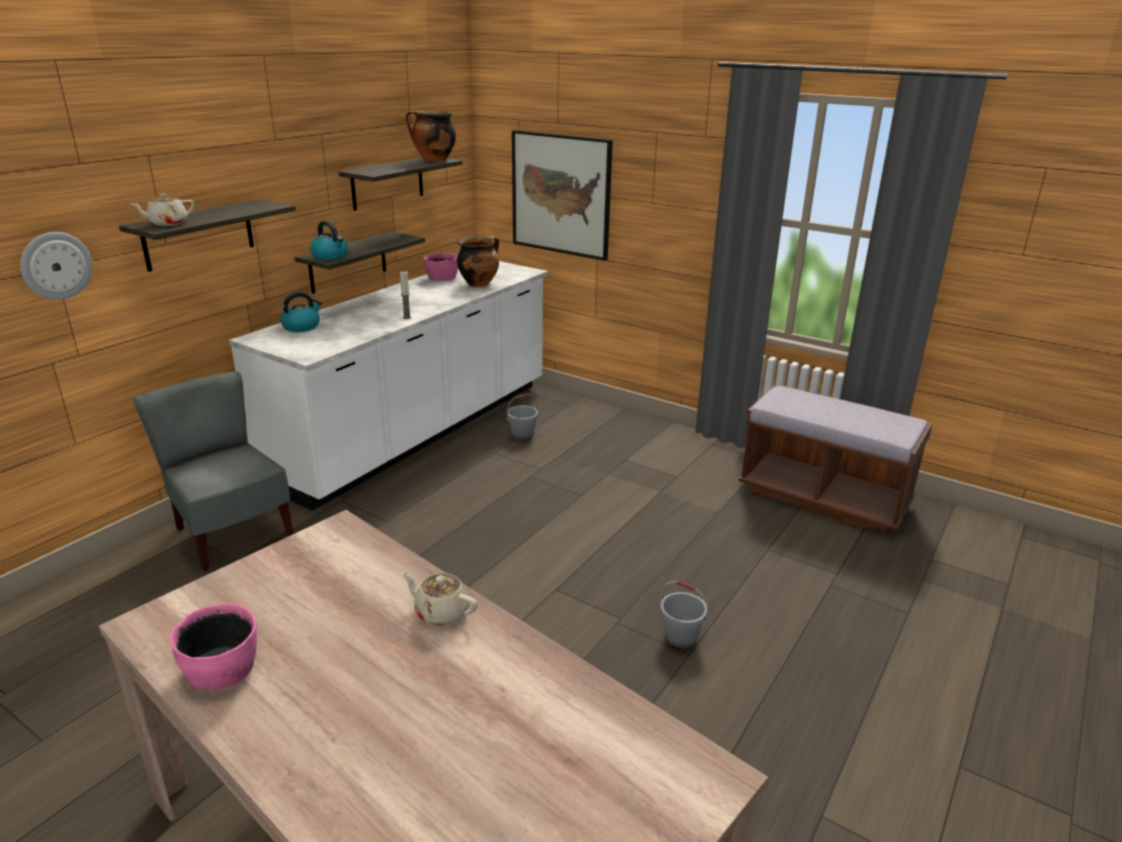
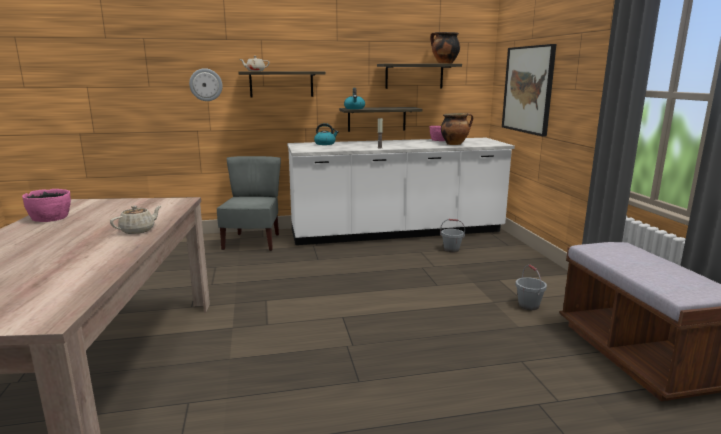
camera: 45 degrees right, 10 degrees down
(441, 612) = (138, 230): beige teapot -> beige teapot turned 60 degrees clockwise
(681, 637) = (369, 371): grey bucket -> grey bucket (529, 306)

